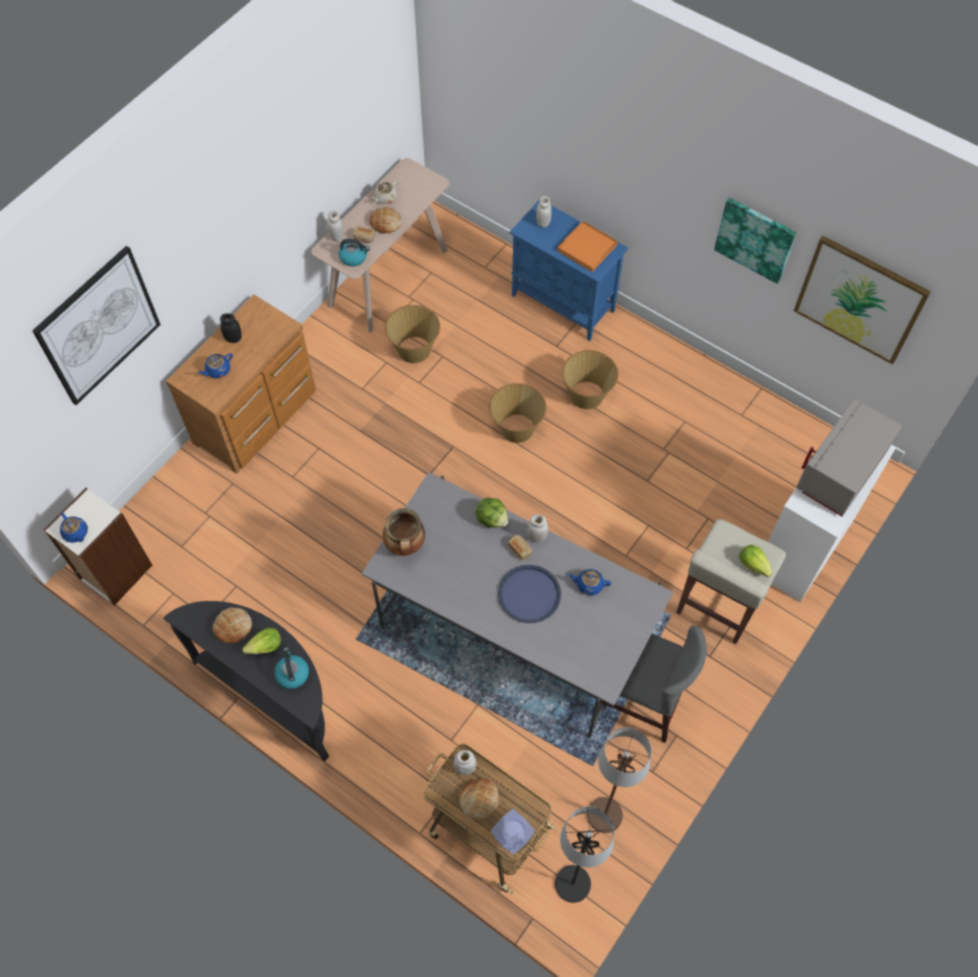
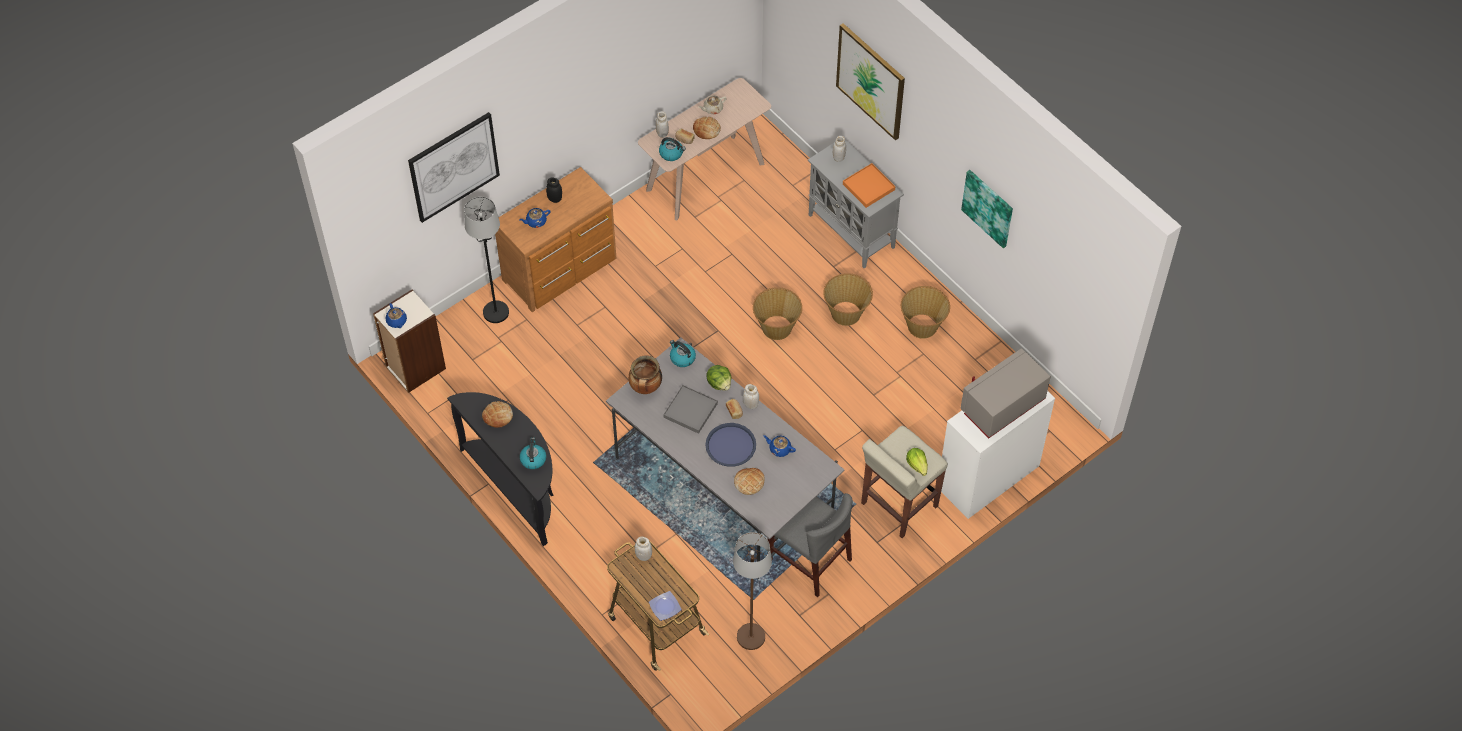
camera: 15 degrees right, 5 degrees down
(265, 646) = (518, 435): lettuce -> none
(414, 349) = (709, 243): basket -> basket (922, 325)
(438, 497) = (682, 358): none -> kettle
(467, 561) = (690, 410): none -> grey tray
(479, 799) = (647, 579): bread -> bread (749, 482)
(564, 303) = (852, 232): blue cabinet -> grey cabinet
(572, 883) = (709, 678): black floor lamp -> black floor lamp (496, 312)
(859, 299) = (1056, 273): picture -> picture (871, 81)

